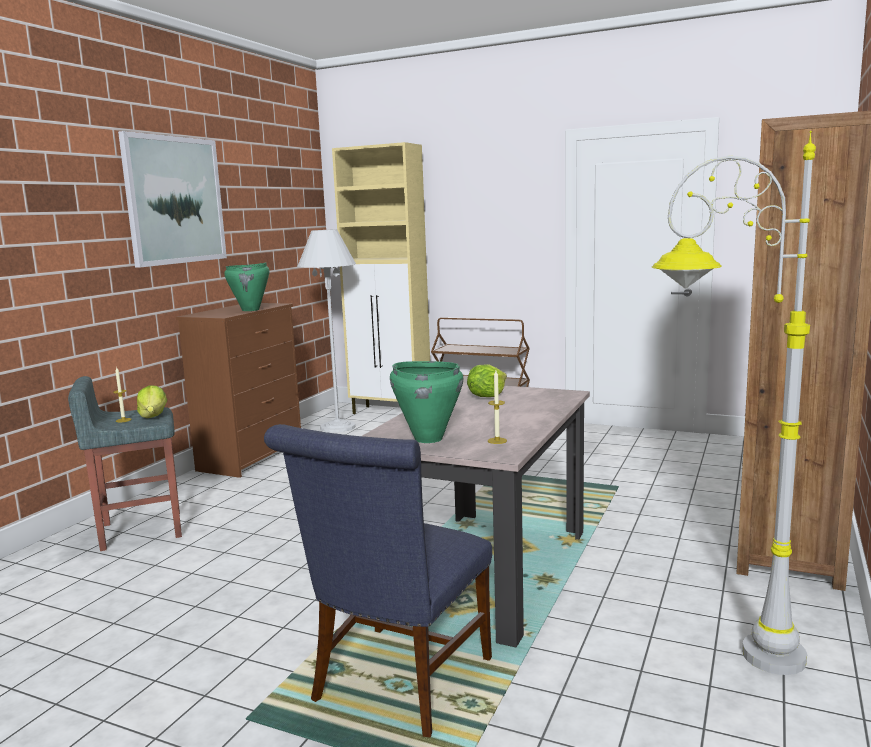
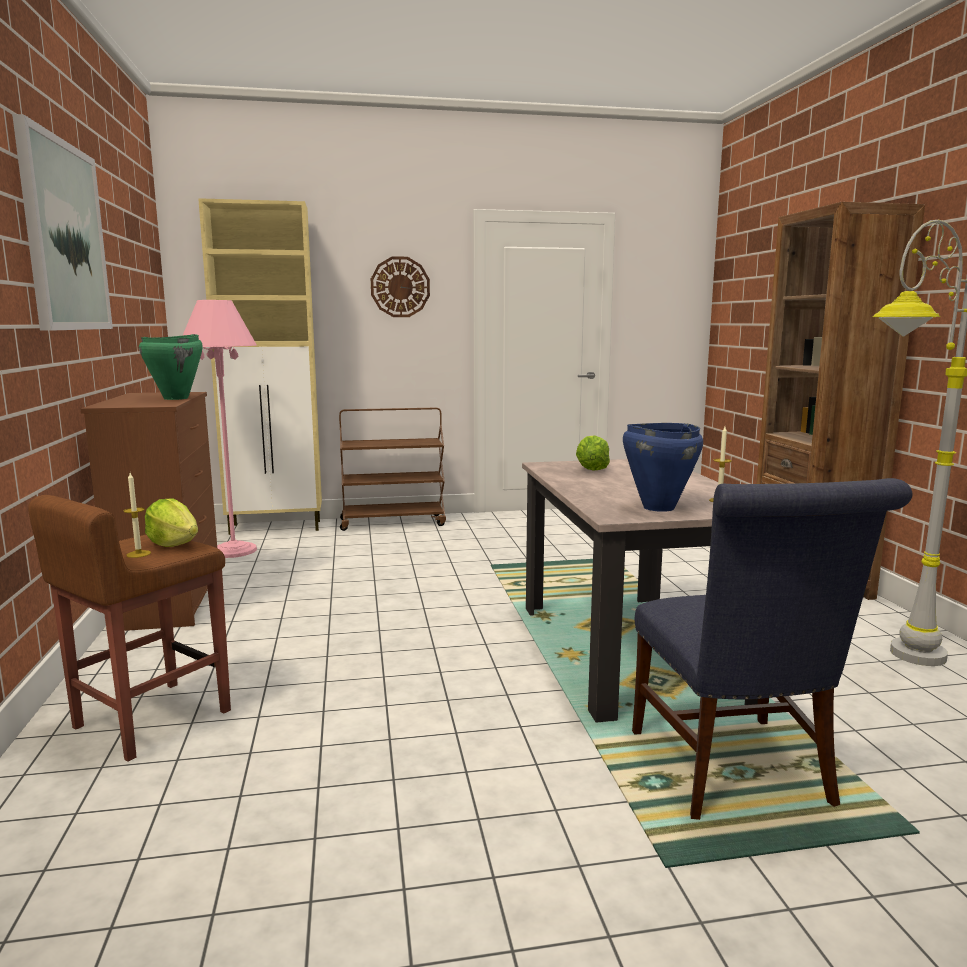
camera: 35 degrees left, 0 degrees up
(140, 531) = (150, 719): grey stool -> brown stool
(338, 427) = (234, 550): white floor lamp -> pink floor lamp
(428, 438) = (657, 507): green cooking pot -> blue cooking pot
(498, 207) = (400, 287): none -> wall clock

